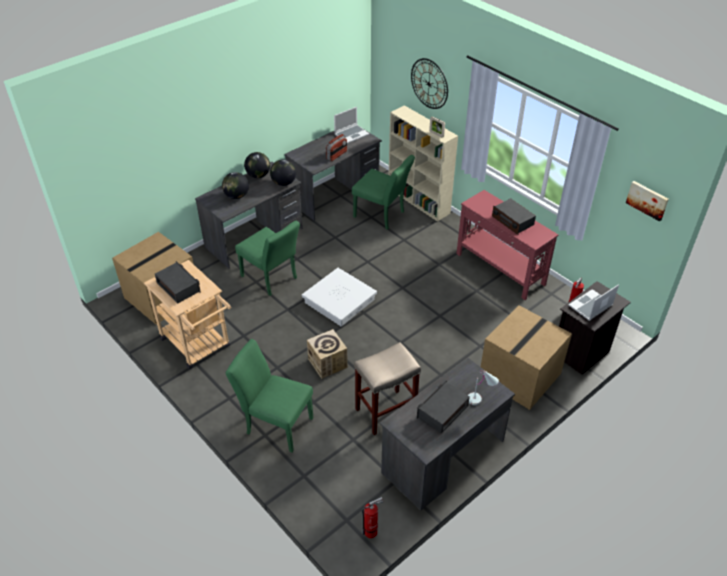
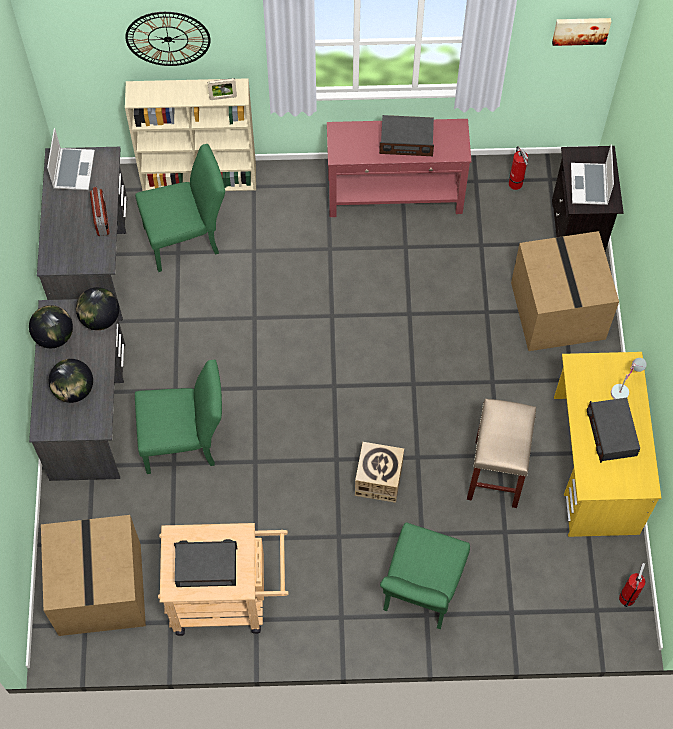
camera: 50 degrees left, 20 degrees up
(275, 424) = (419, 594): green chair -> green chair turned 45 degrees counterclockwise
(340, 301) = (292, 396): white storage box -> none
(442, 456) = (595, 465): grey desk -> yellow desk

